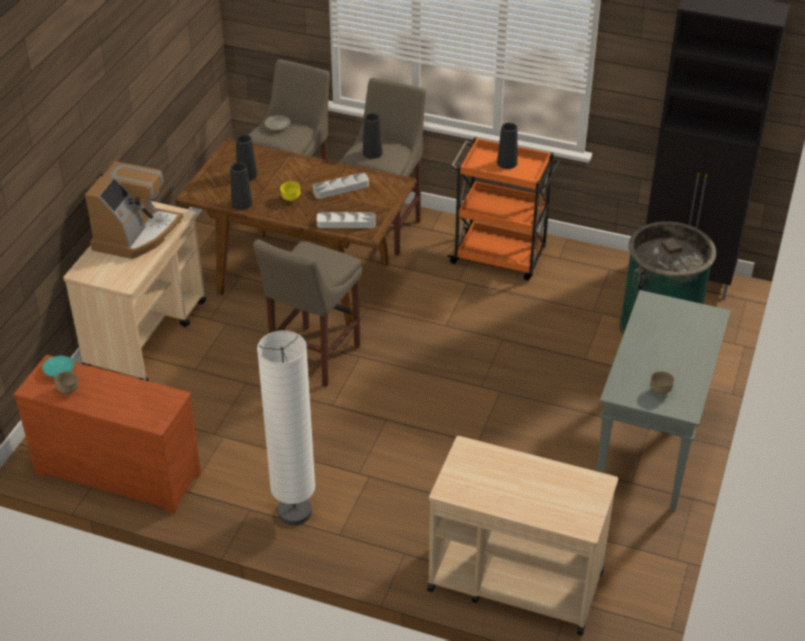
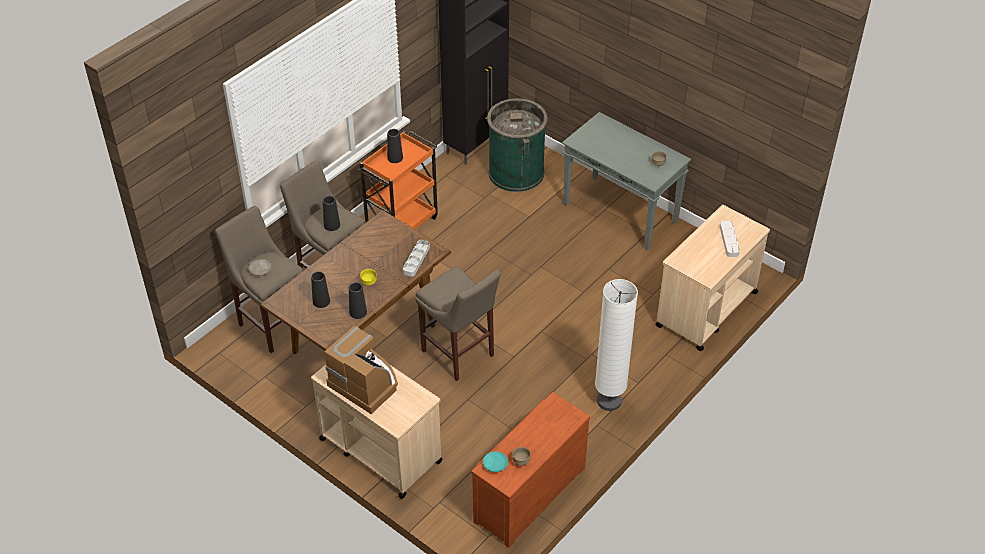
camera: 70 degrees left, 5 degrees up
(341, 188) = (371, 252): grey tray -> grey tray (729, 240)

